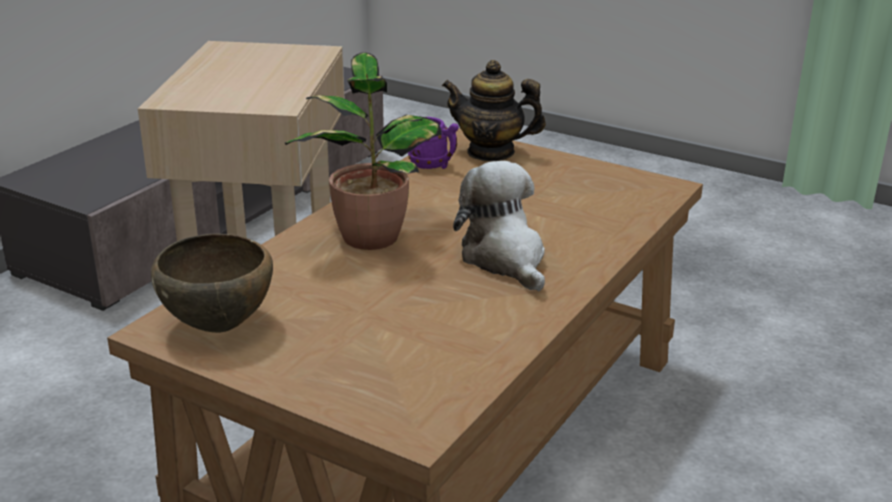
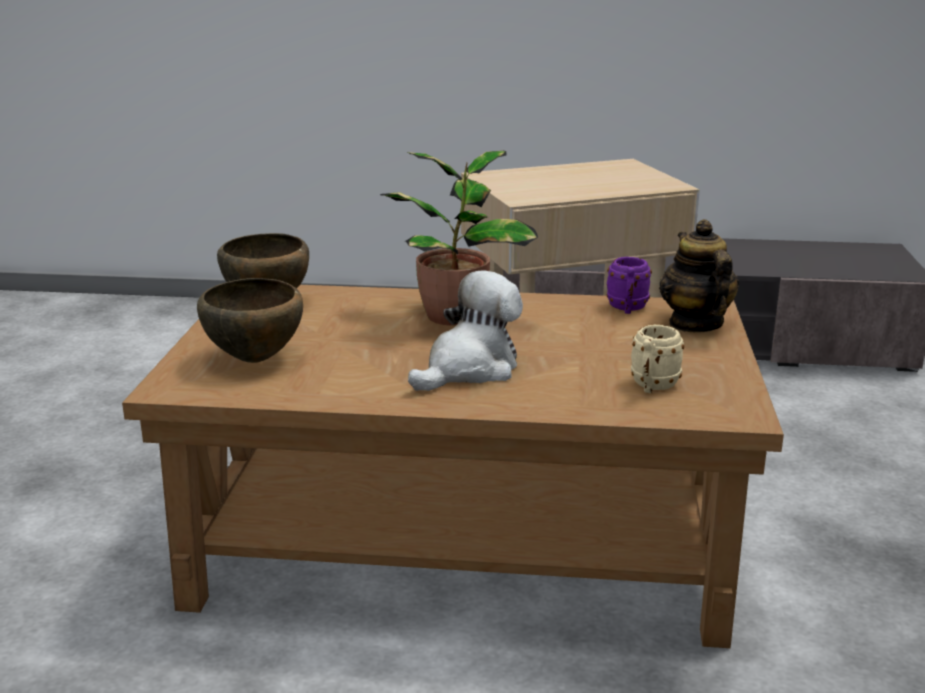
camera: 65 degrees right, 5 degrees down
(382, 361) = (256, 359): none -> brown bowl
(597, 200) = (652, 386): none -> beige mug

